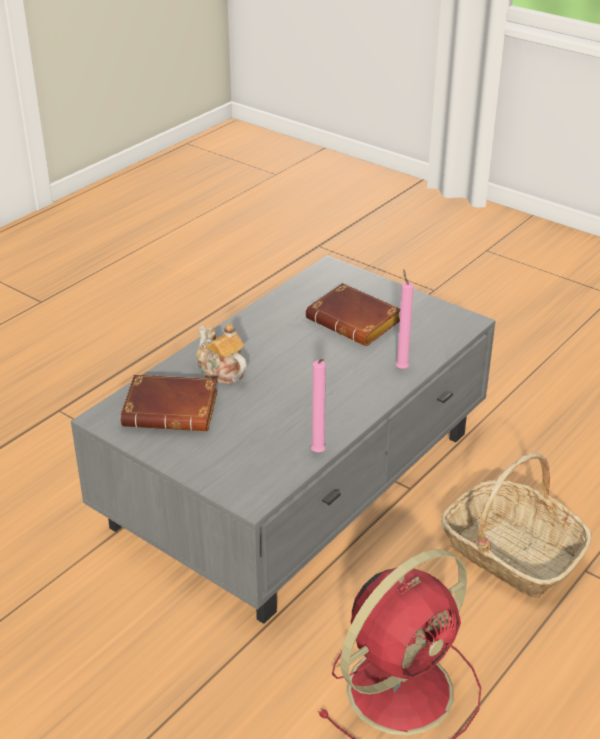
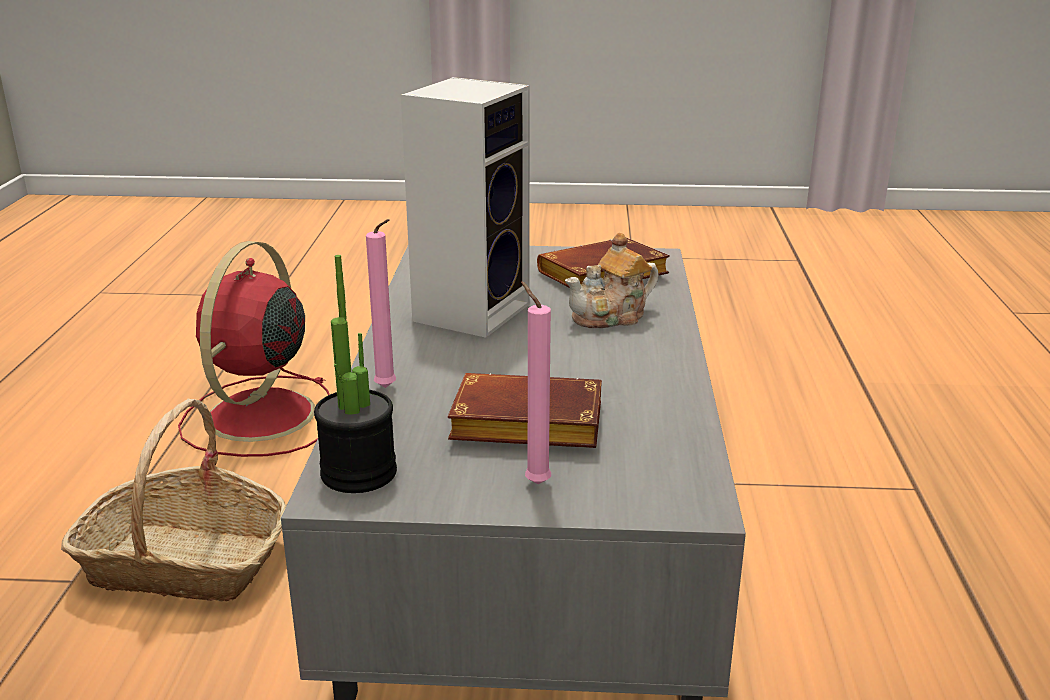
camera: 145 degrees right, 10 degrees down
(220, 371) = (611, 317): teapot -> teapot turned 135 degrees clockwise
(295, 412) = (472, 310): none -> speaker
(318, 454) = (403, 290): pink candle -> pink candle (535, 482)
(450, 326) = (358, 473): none -> potted plant

